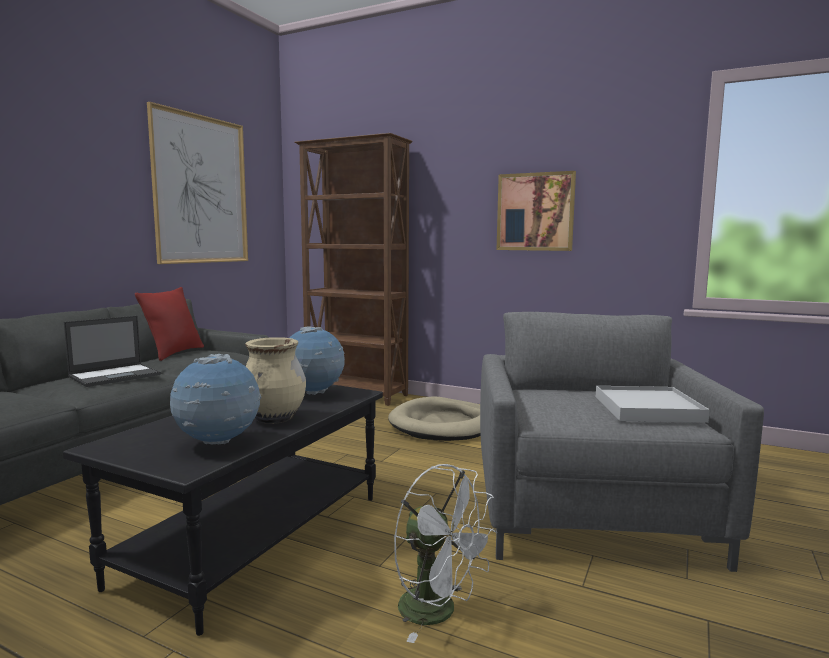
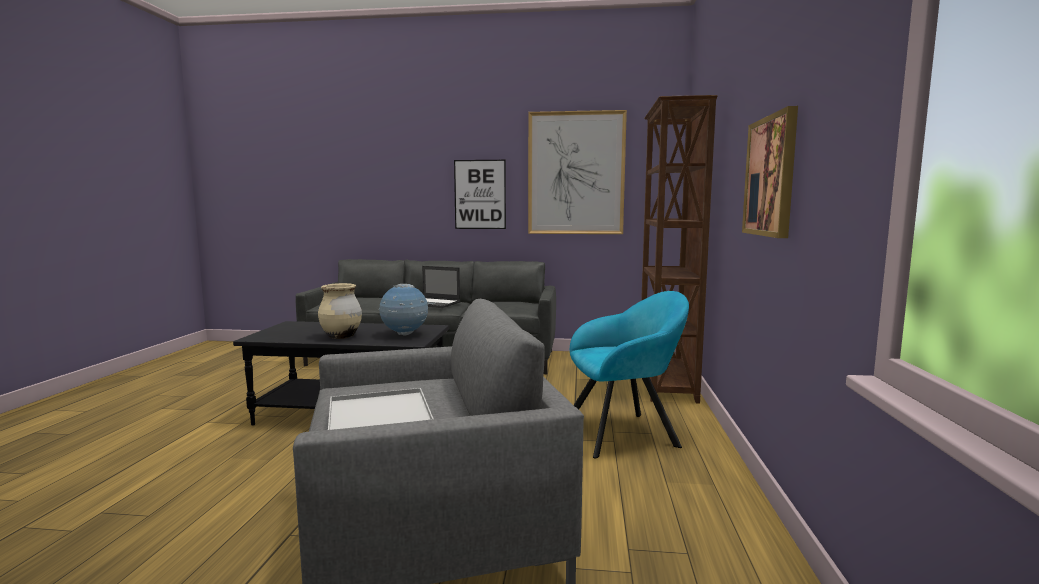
camera: 70 degrees right, 0 degrees up
(91, 208) = (480, 194): none -> picture
(174, 353) = (507, 300): red pillow -> none
(218, 444) = (291, 335): globe -> none
(438, 612) = (261, 480): white fan -> none
(444, 424) = (625, 433): beige dog bed -> turquoise armchair

